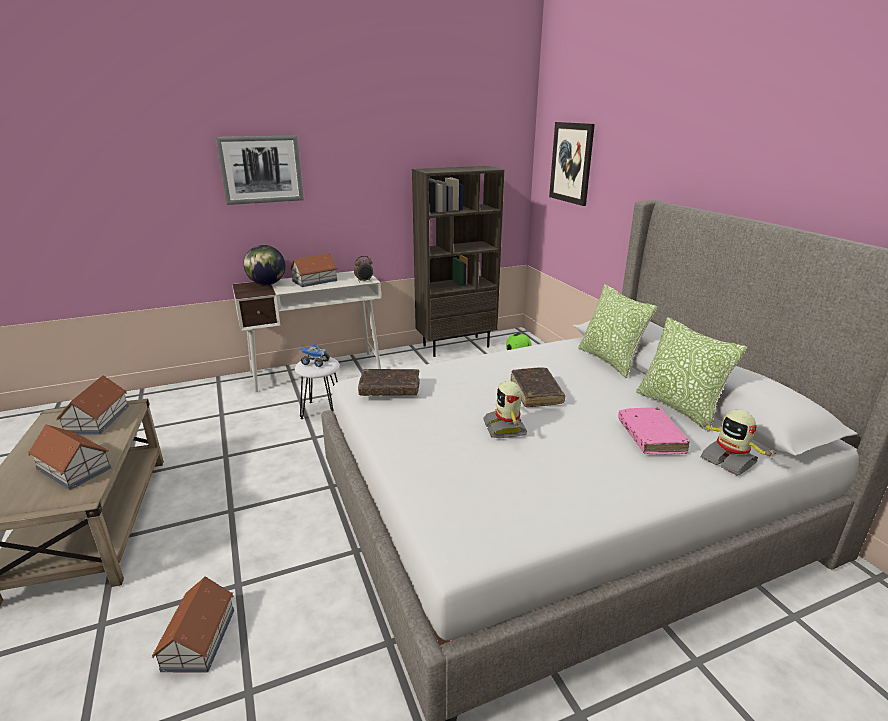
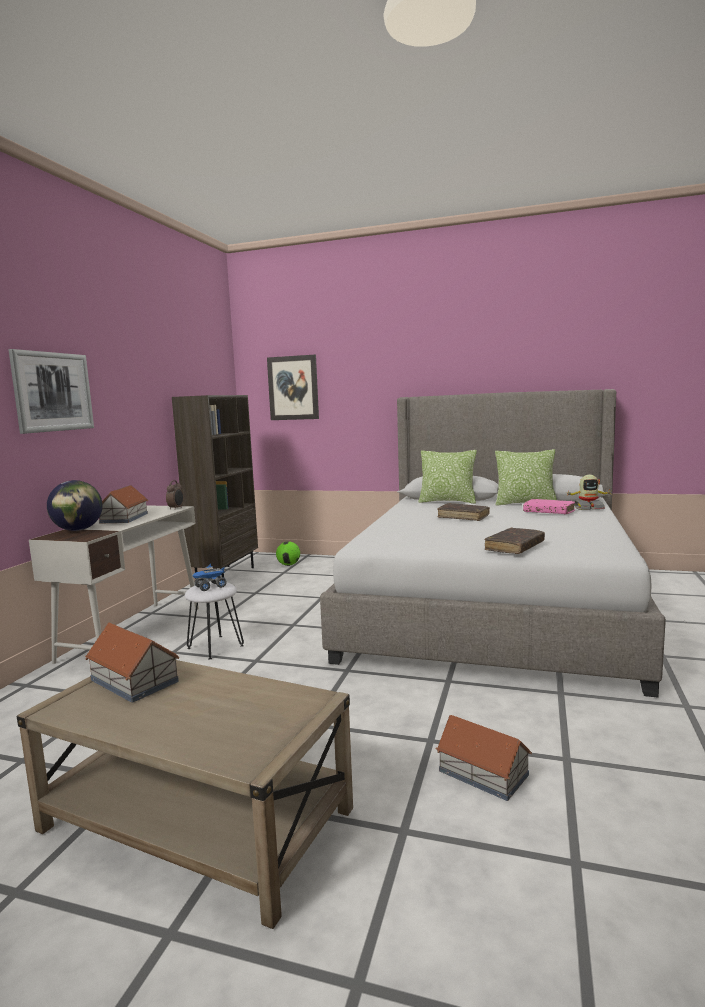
camera: 50 degrees left, 15 degrees down
(74, 469) = (240, 700): toy house -> none
(390, 389) = (395, 538): brown book -> brown book (514, 547)
(505, 428) = (496, 528): toy robot -> none

